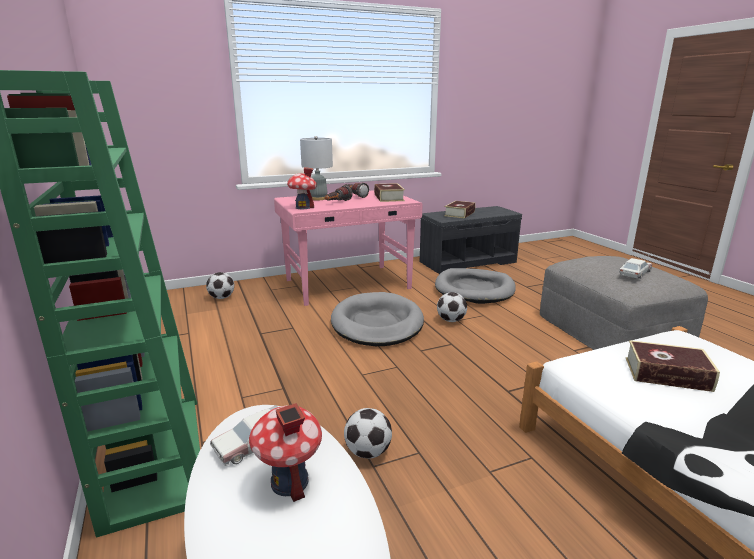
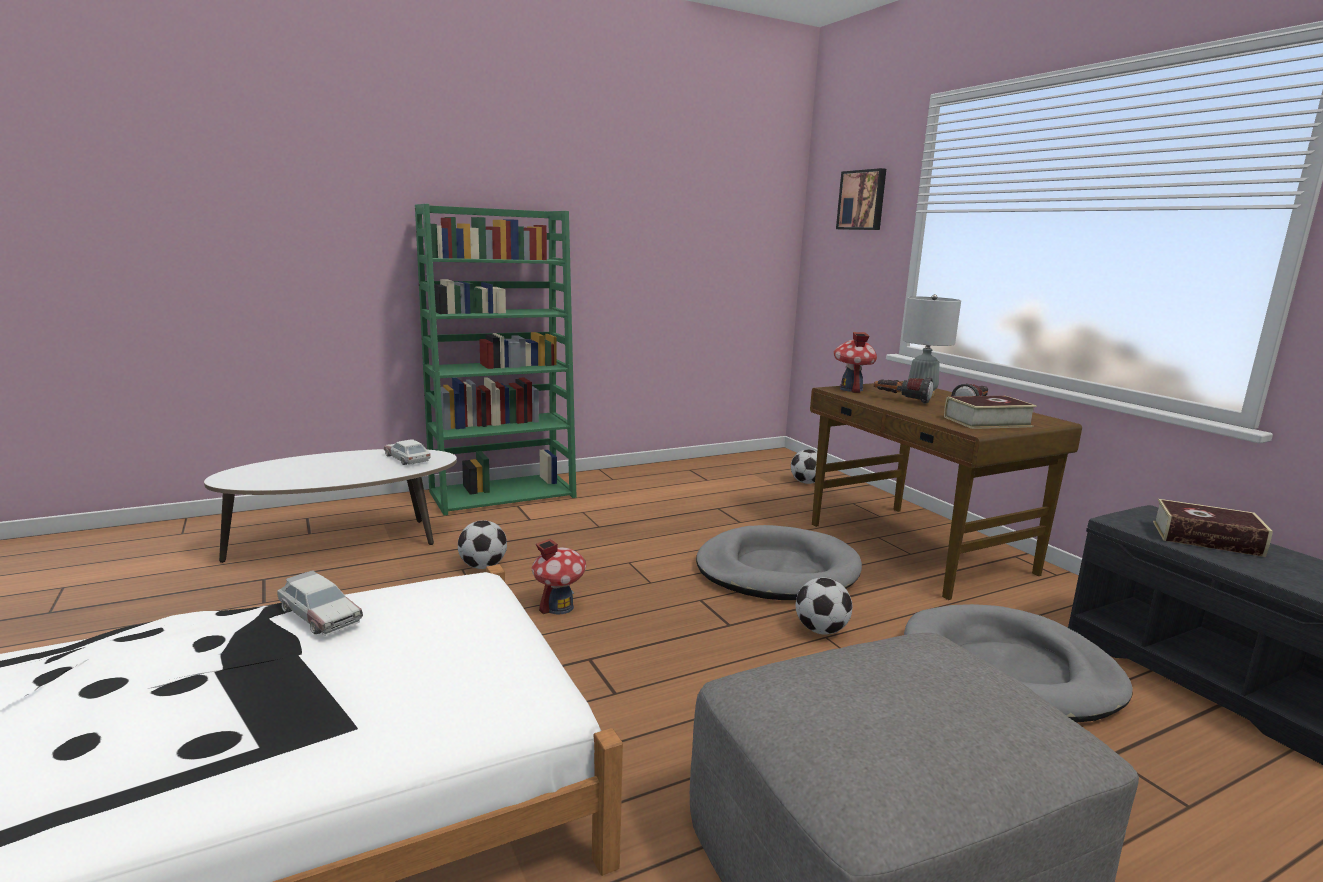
camera: 85 degrees right, 5 degrees down
(167, 69) = (862, 200): none -> picture
(289, 482) = (358, 468): toy house -> toy house (559, 607)
(348, 284) = (917, 549): pink desk -> brown desk
(634, 273) = (845, 691): toy car -> toy car (319, 615)
(667, 374) = (416, 642): book -> none

